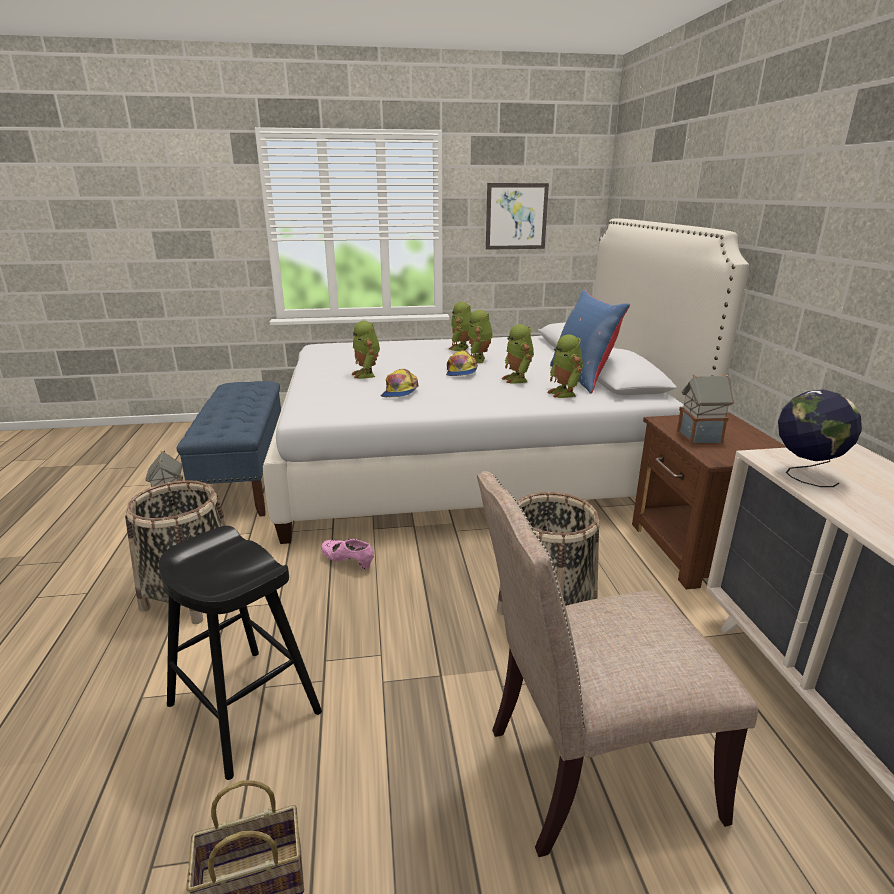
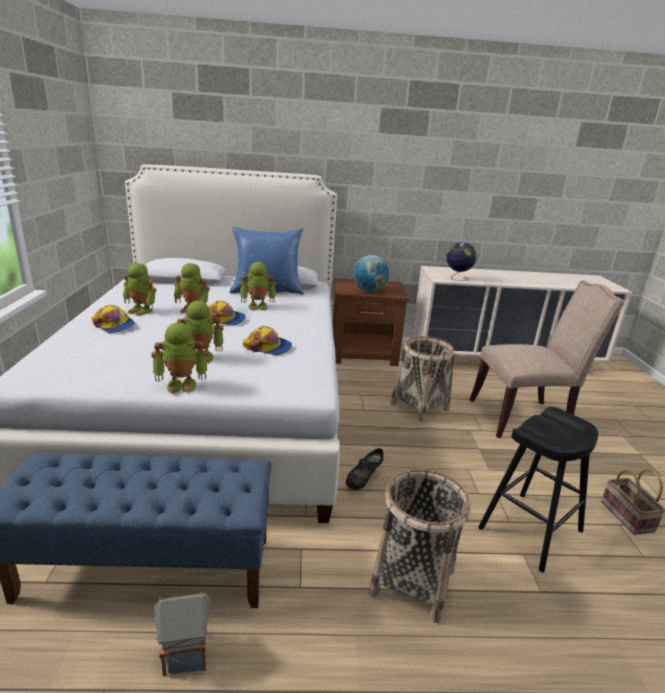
camera: 85 degrees left, 0 degrees up
(348, 562) = (363, 480): pink shoe -> black shoe
(419, 347) = (114, 325): none -> cap
(516, 216) = (57, 166): picture -> none
(564, 393) = (299, 300): toy robot -> toy robot (182, 385)
(589, 770) = (524, 417): beige chair -> beige chair turned 90 degrees counterclockwise
(700, 436) = (369, 290): toy house -> globe

